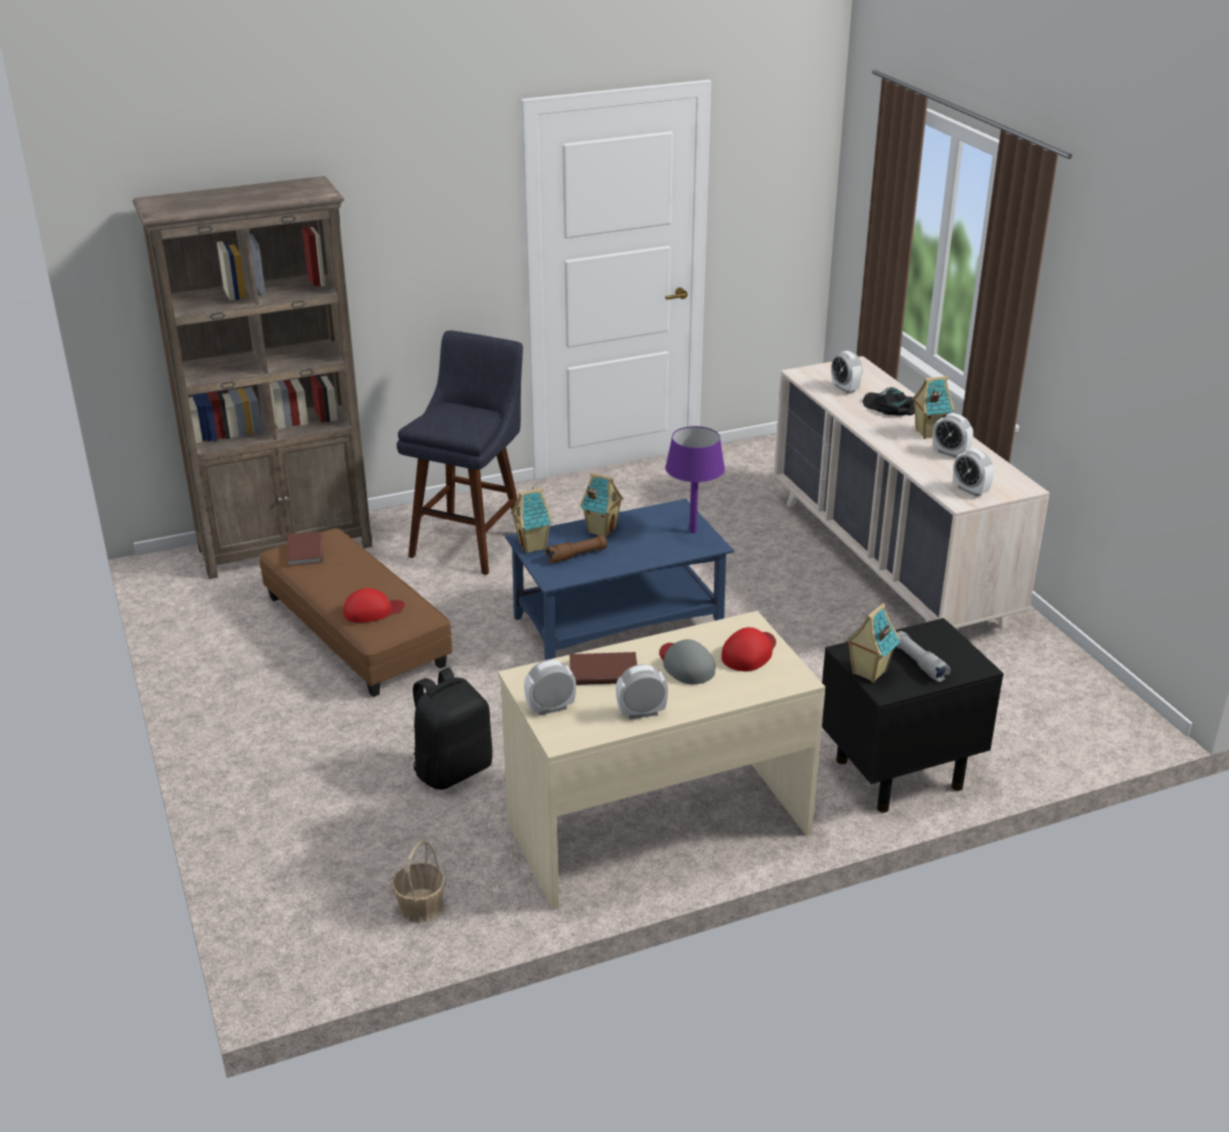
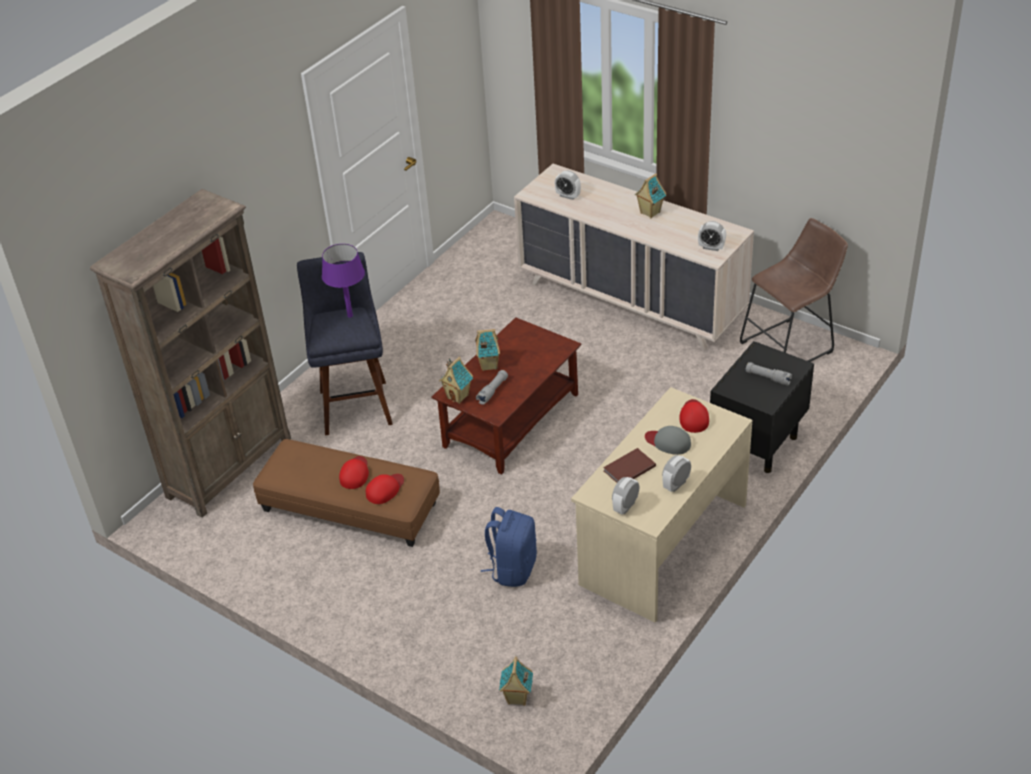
camera: 30 degrees left, 10 degrees up
(303, 551) = (288, 468): brown book -> none
(361, 583) = (355, 473): none -> red cap
(420, 907) = (582, 661): basket -> none
(453, 769) = (513, 569): black backpack -> blue backpack
(577, 555) = (492, 391): brown flashlight -> grey flashlight
(617, 623) = (511, 421): blue coffee table -> brown coffee table
(693, 531) = (544, 340): purple table lamp -> purple table lamp (350, 315)
(868, 673) = (748, 397): toy house -> toy house (517, 698)
(890, 407) = (609, 200): black cap -> none
(950, 453) = (675, 223): alarm clock -> none
(1057, 685) = (791, 345): none -> brown stool

